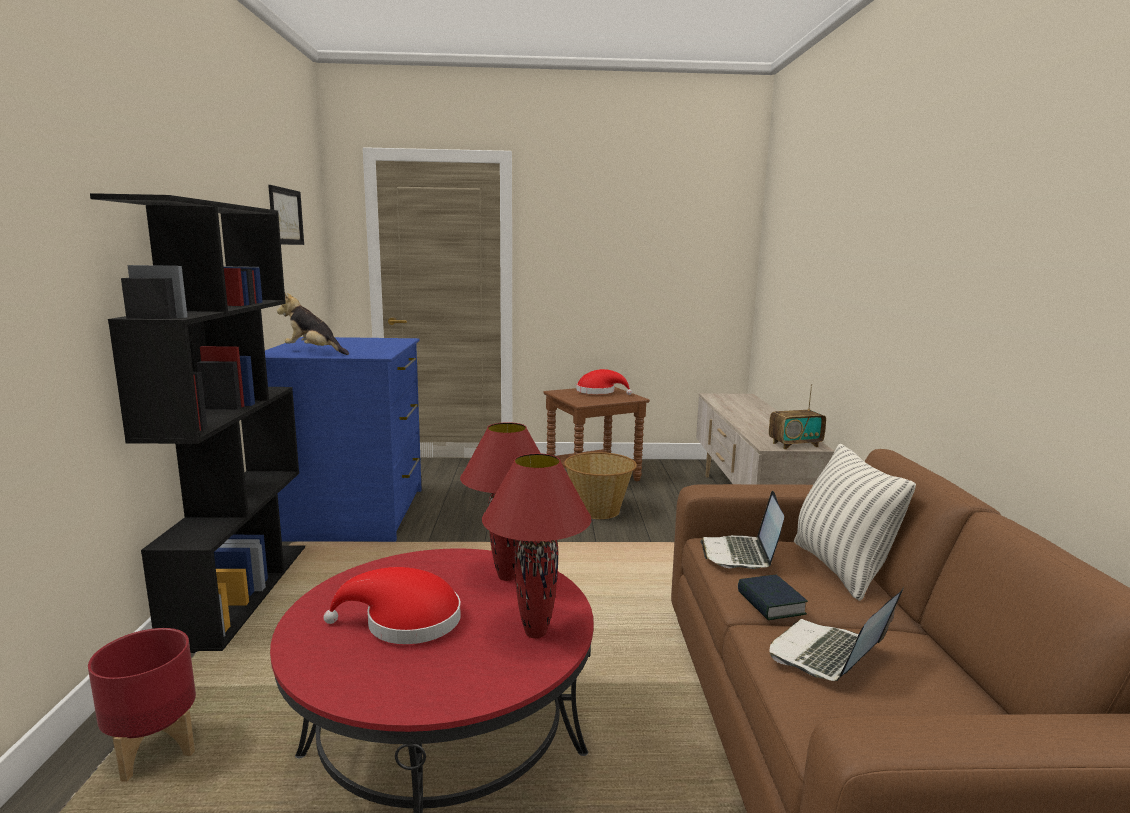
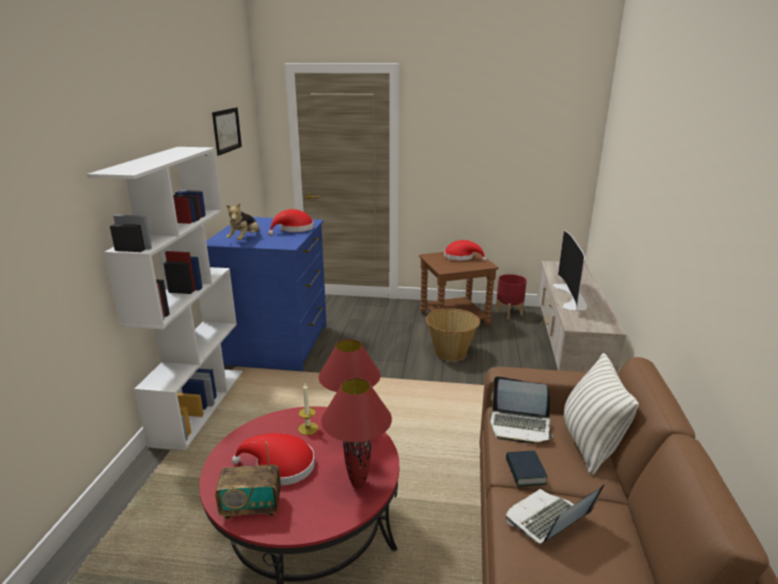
camera: 10 degrees right, 10 degrees up
(154, 751) = (144, 516): red planter -> red planter (508, 313)
(240, 592) = (199, 405): black bookcase -> white bookcase
(314, 352) = (245, 239): plush toy -> plush toy turned 105 degrees counterclockwise
(381, 344) = (294, 229): none -> red hat
(438, 574) = (308, 428): none -> candle
(740, 554) = (520, 426): laptop -> laptop turned 90 degrees counterclockwise
(752, 421) = (572, 296): none -> television
(795, 445) = (595, 325): radio -> radio (251, 507)

